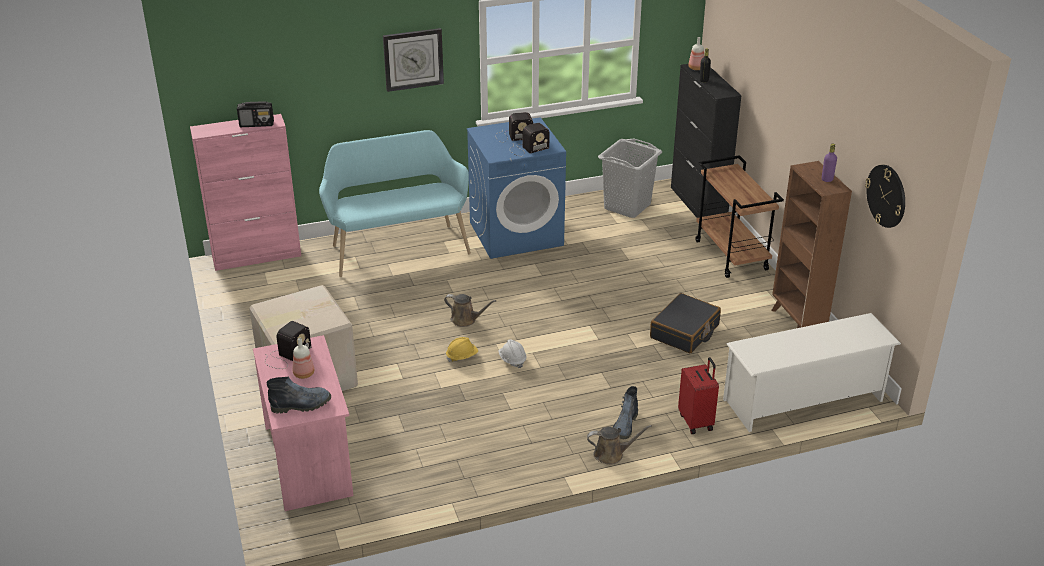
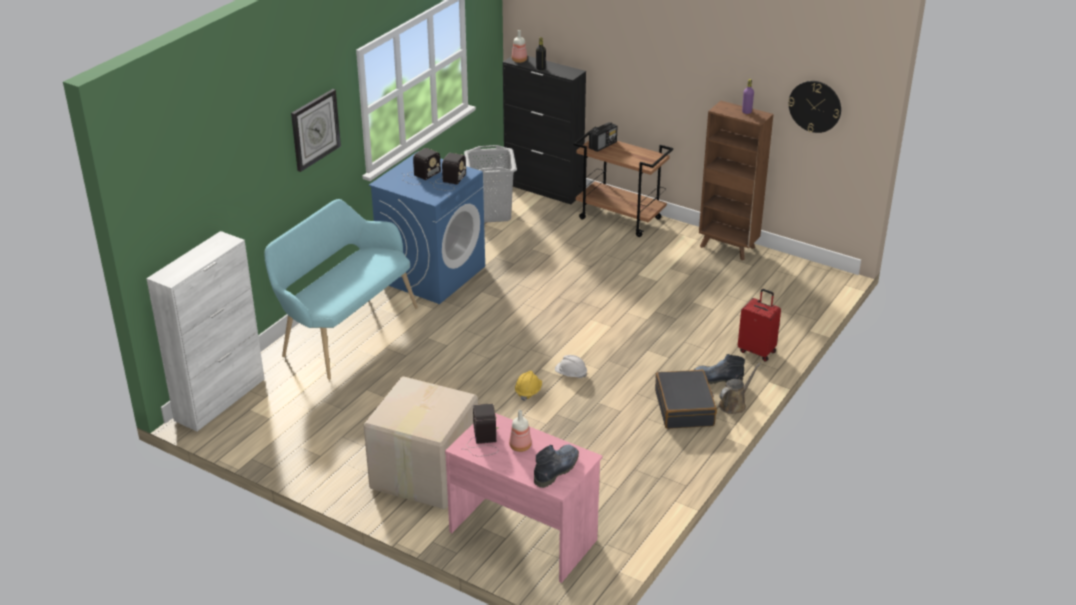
camera: 40 degrees left, 0 degrees up
(257, 124) = (214, 249): radio -> radio (603, 145)
(257, 256) = (220, 399): pink cabinet -> white cabinet
(466, 320) = (490, 362): brown watering can -> none
(625, 426) = (716, 379): boot -> boot turned 120 degrees clockwise
(685, 332) = (664, 291): black suitcase -> black suitcase (684, 408)
(803, 400) = (802, 301): white shoe rack -> none

